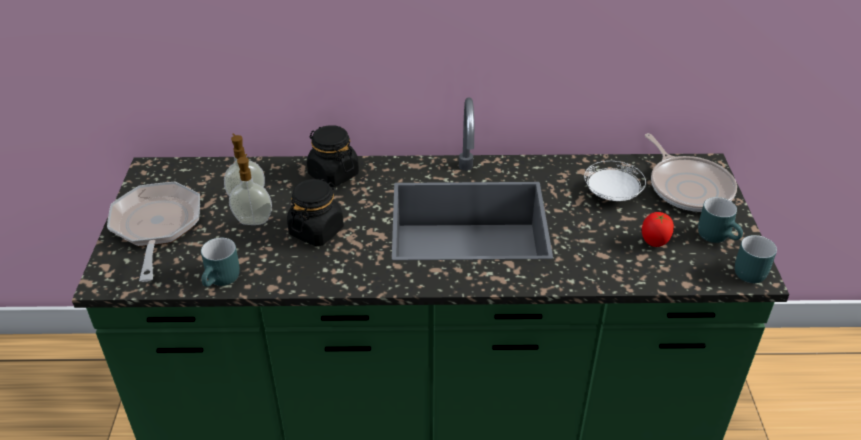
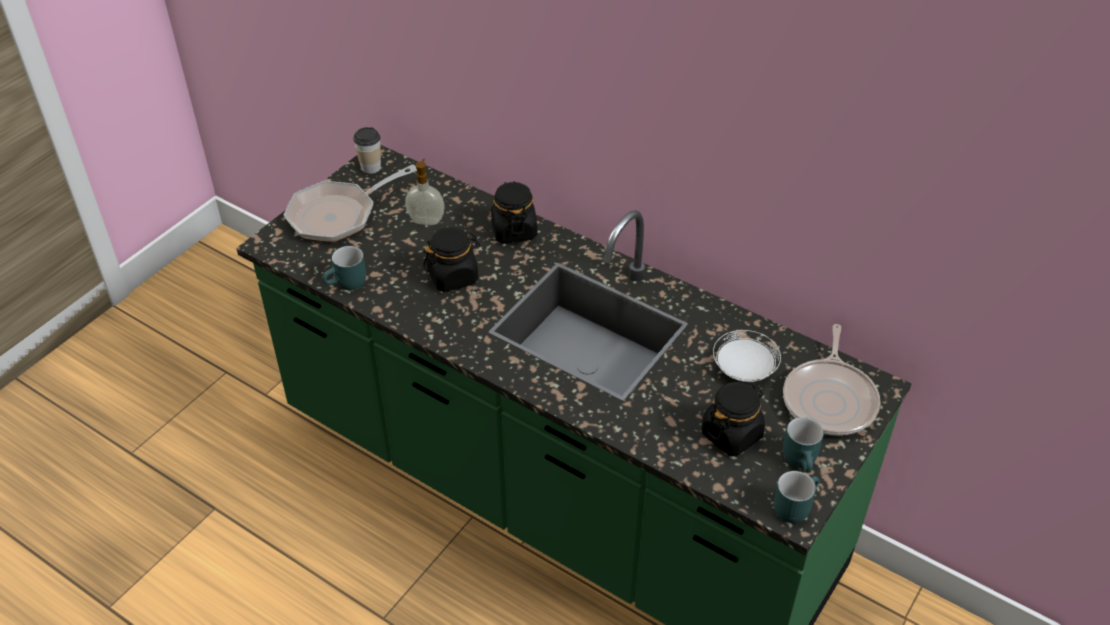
camera: 35 degrees right, 5 degrees up
(151, 178) = (370, 167): none -> cup
(156, 227) = (339, 215): frying pan -> frying pan turned 150 degrees counterclockwise
(253, 220) = (414, 243): soap dispenser -> none
(654, 243) = (731, 434): tomato -> black jar

